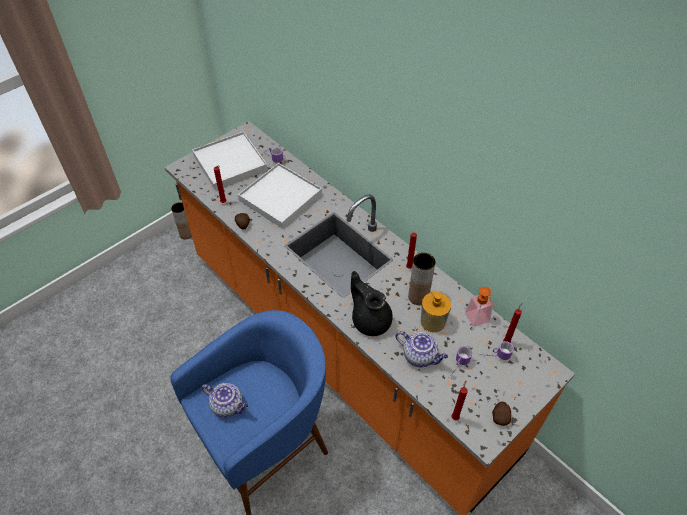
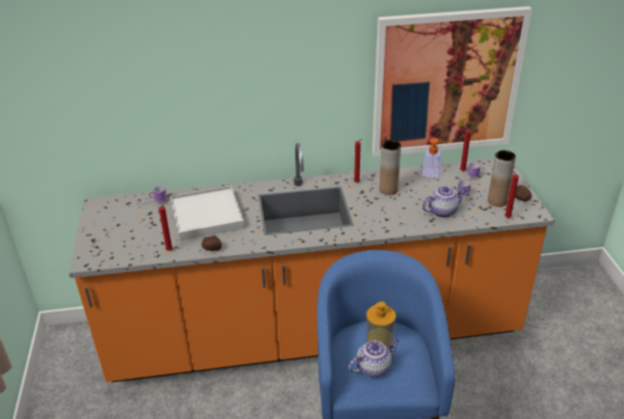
camera: 55 degrees left, 15 degrees down
(186, 234) = (57, 389): brown vase -> brown vase (497, 201)
(230, 163) = (124, 229): white tray -> none
(370, 320) = (388, 220): black teapot -> none
(433, 321) = (417, 193): soap dispenser -> soap dispenser (379, 337)
(530, 248) = (446, 83): none -> picture

